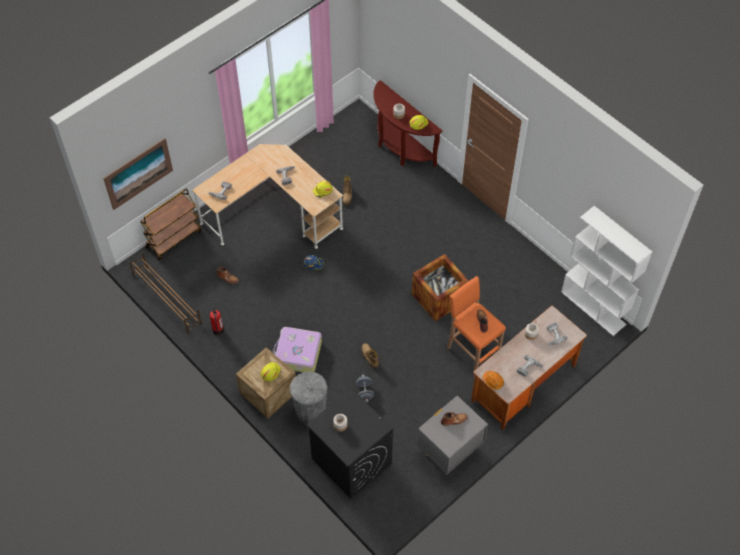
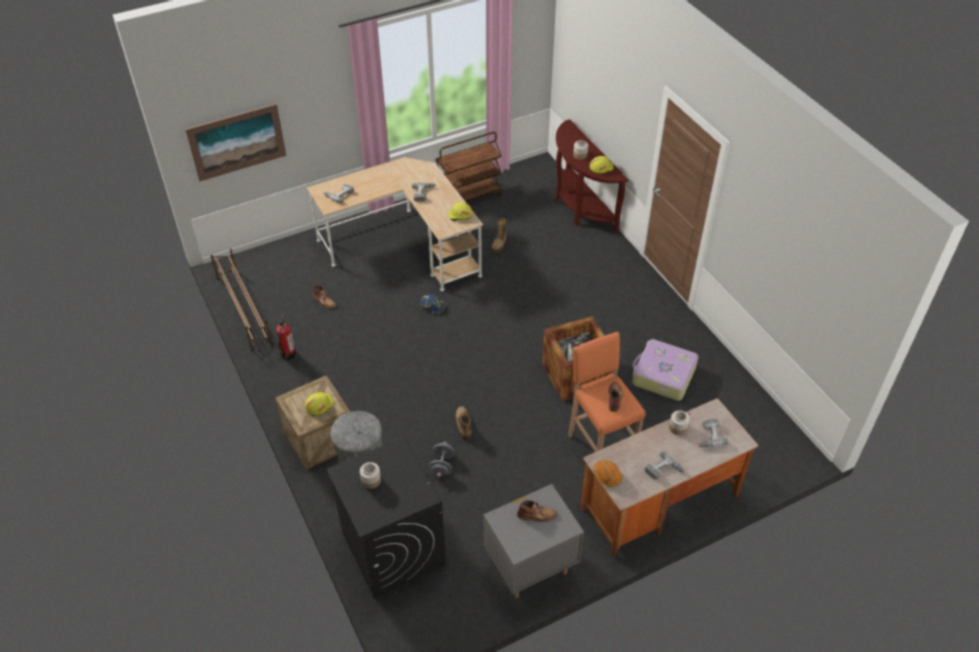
camera: 15 degrees right, 10 degrees down
(174, 238) = (281, 249): brown cart -> brown cart (469, 196)
(297, 354) = (374, 402): suitcase -> suitcase (662, 376)
(593, 308) = (781, 429): white bookcase -> none

